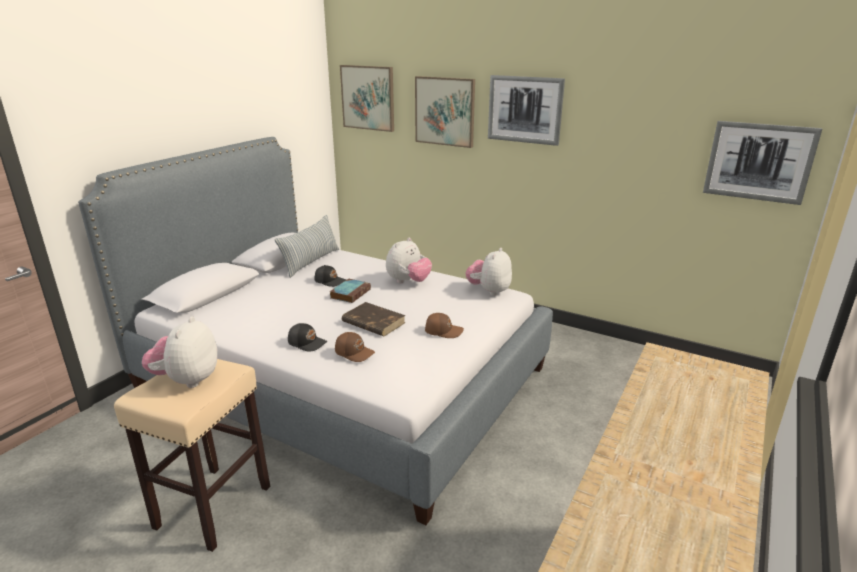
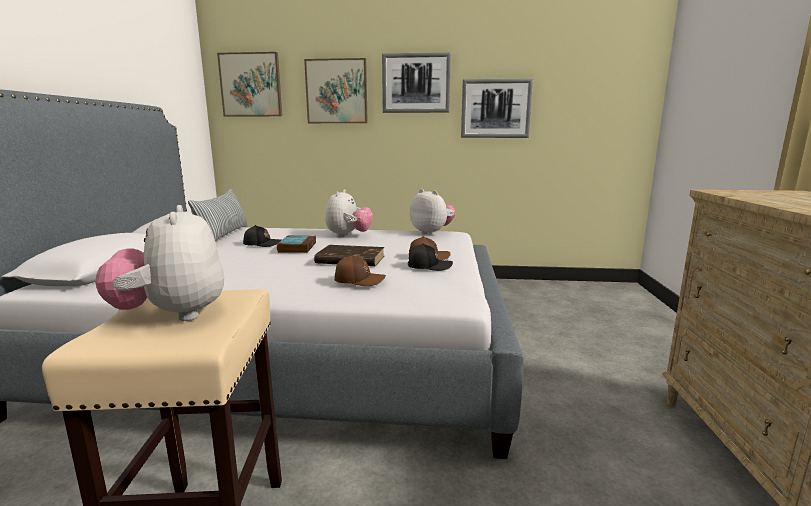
camera: 25 degrees left, 10 degrees down
(307, 343) = (290, 283): black cap -> black cap (429, 266)
(489, 291) = (432, 233): plush toy -> plush toy turned 135 degrees clockwise
(759, 162) = (610, 108): picture -> picture (495, 109)

